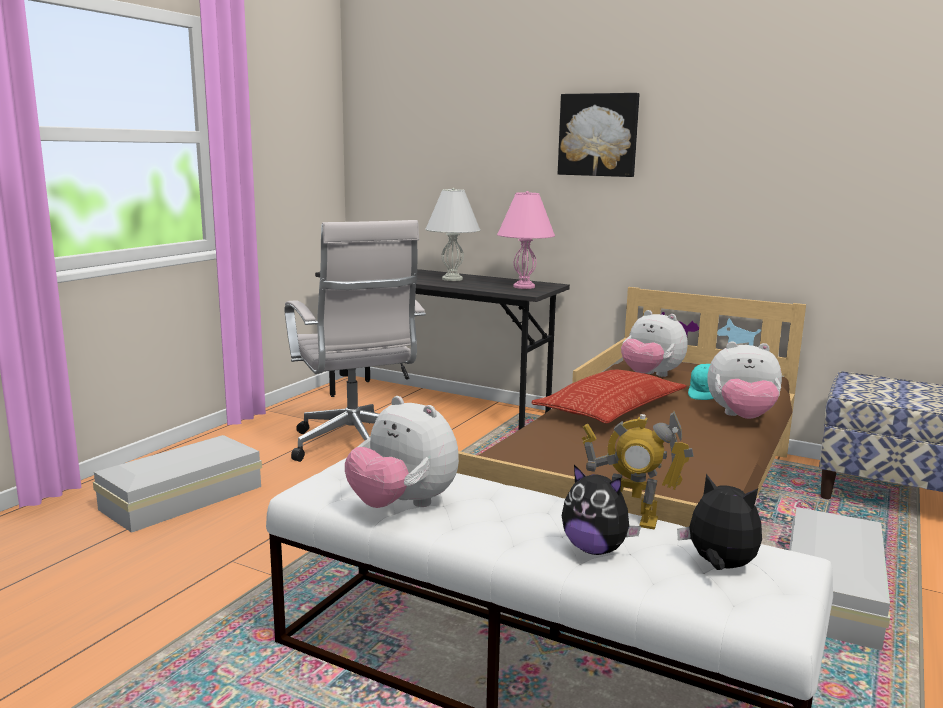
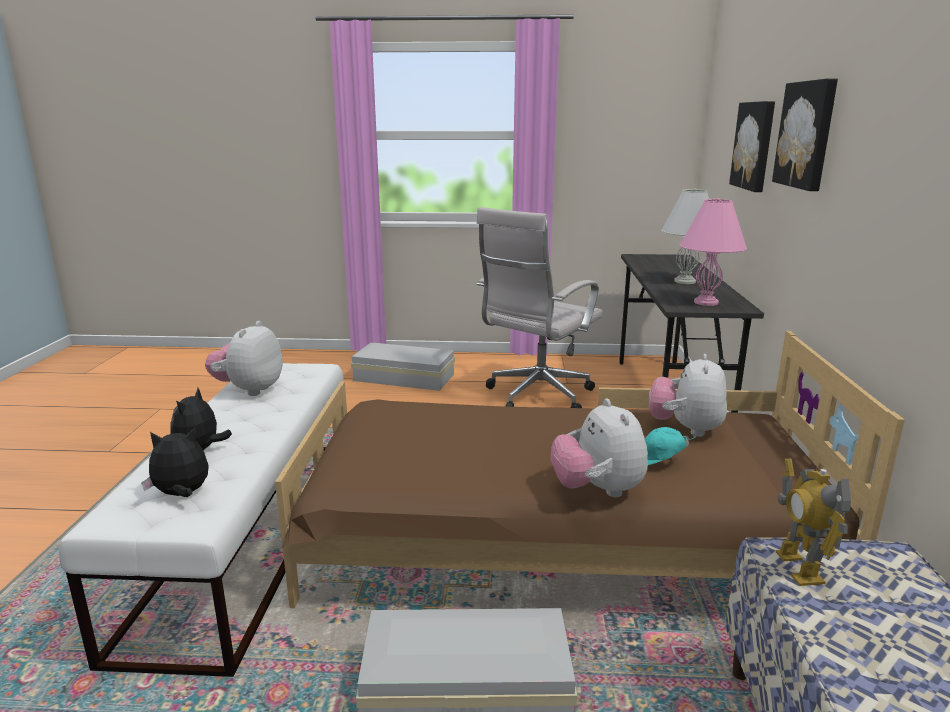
camera: 65 degrees right, 5 degrees up
(494, 146) = (755, 145): none -> picture
(610, 407) = (546, 424): pillow -> none
(630, 519) = (254, 455): toy robot -> toy robot (798, 567)
(719, 566) = (182, 495): plush toy -> plush toy turned 120 degrees counterclockwise

